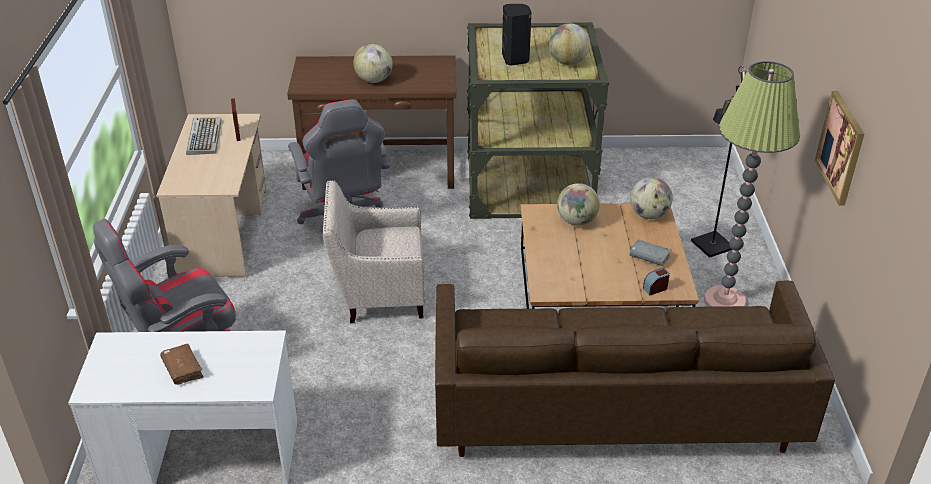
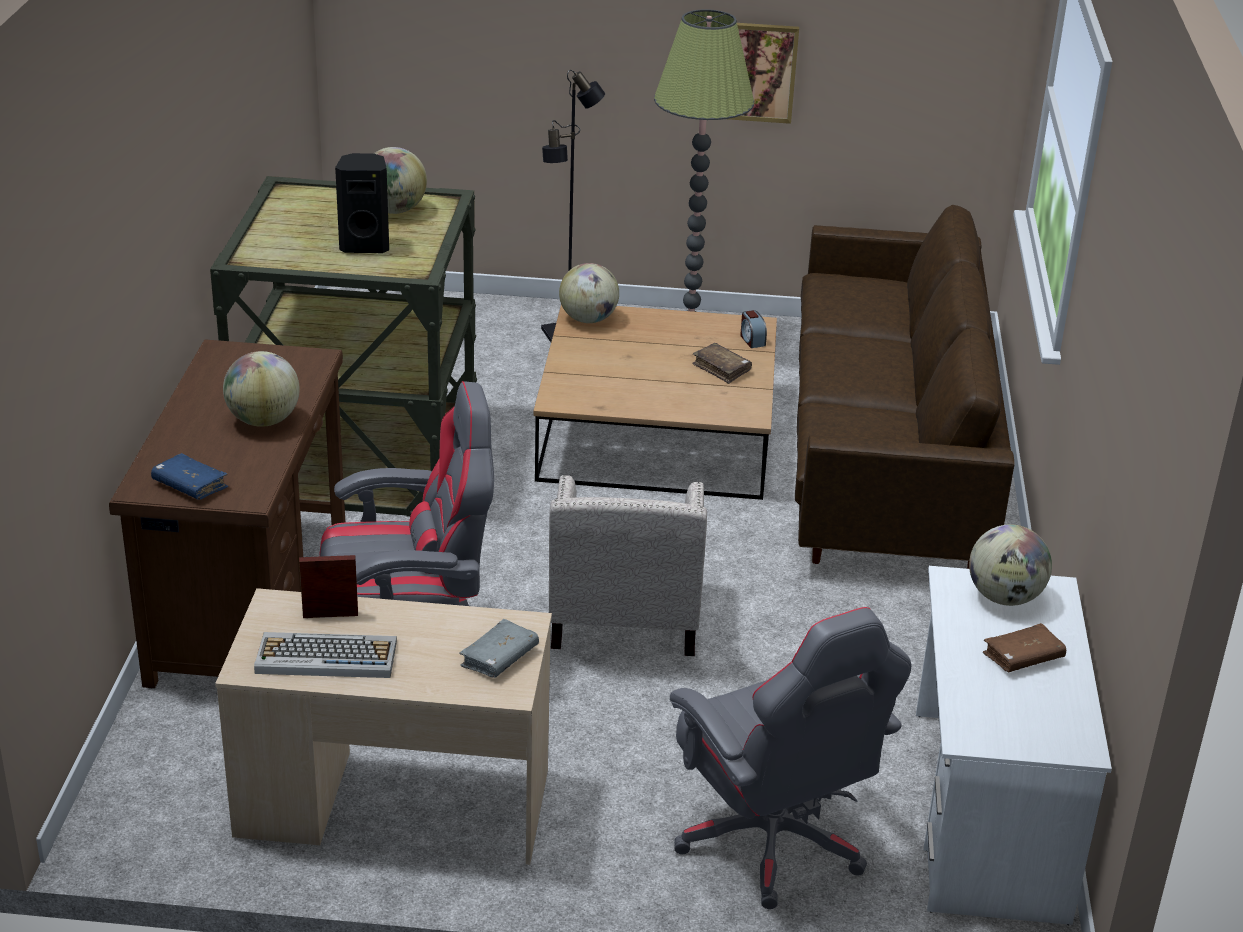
camera: 85 degrees left, 5 degrees down
(311, 71) = (190, 485): none -> blue book
(576, 221) = (590, 372): globe -> globe (1004, 597)
(605, 276) = (721, 369): none -> brown book
(649, 257) = (685, 334): grey book -> grey book (499, 658)

